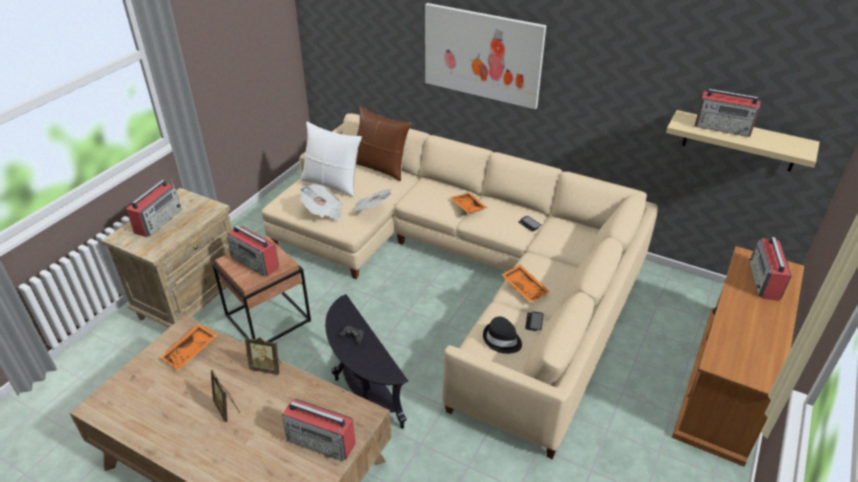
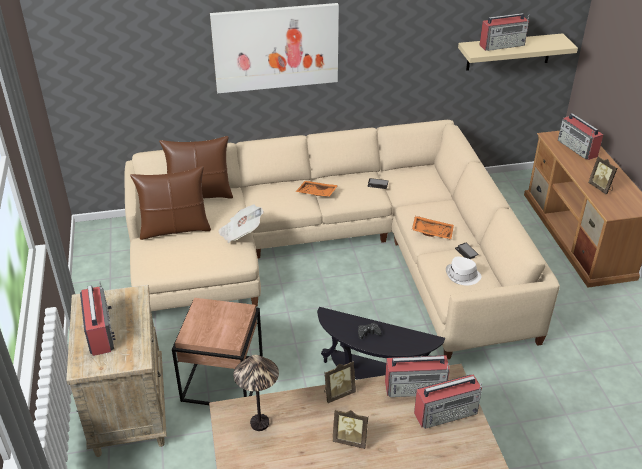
camera: 40 degrees left, 0 degrees up
(191, 352) = (260, 423): orange tray -> table lamp
(255, 263) = (217, 324): radio -> radio (416, 387)
(323, 211) = (200, 256): newspaper -> none
(332, 184) = (175, 229): white pillow -> brown pillow
(502, 340) = (462, 276): black hat -> white hat
(738, 333) = (601, 188): none -> picture frame

